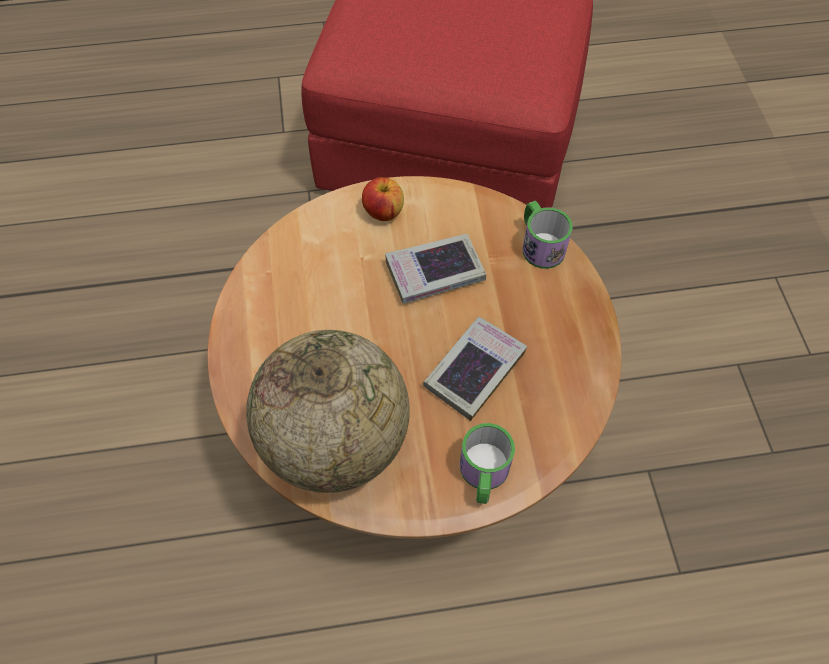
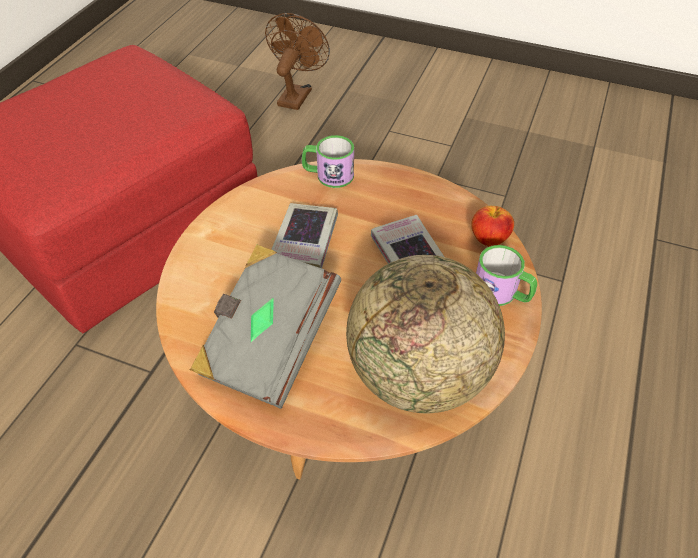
camera: 60 degrees left, 10 degrees down
(303, 307) = (268, 342): none -> grey book
(383, 212) = (218, 246): apple -> apple (489, 239)
(751, 158) = (296, 94): none -> brown fan

